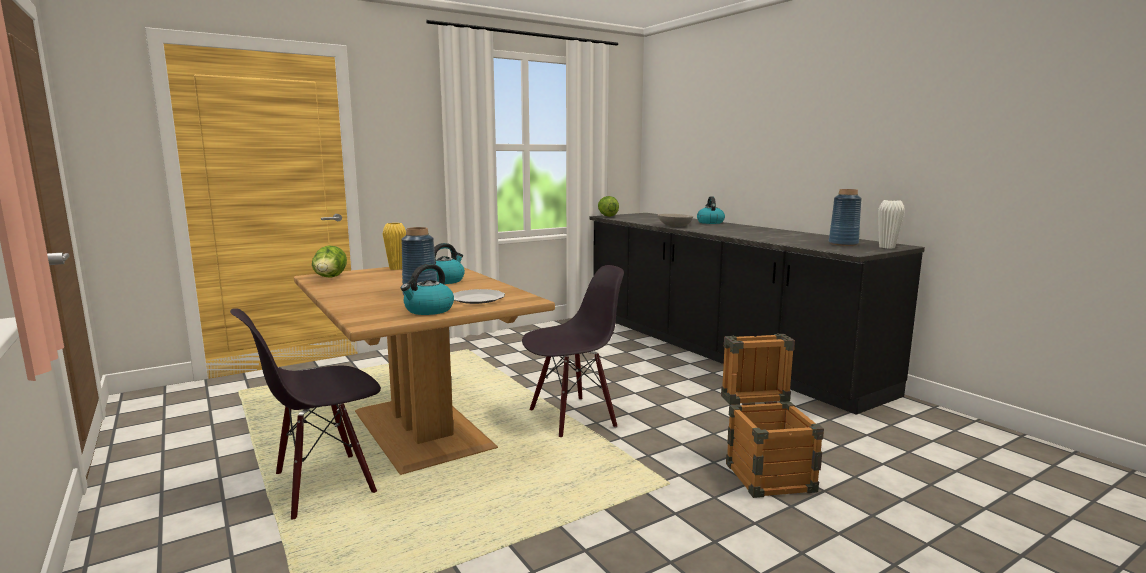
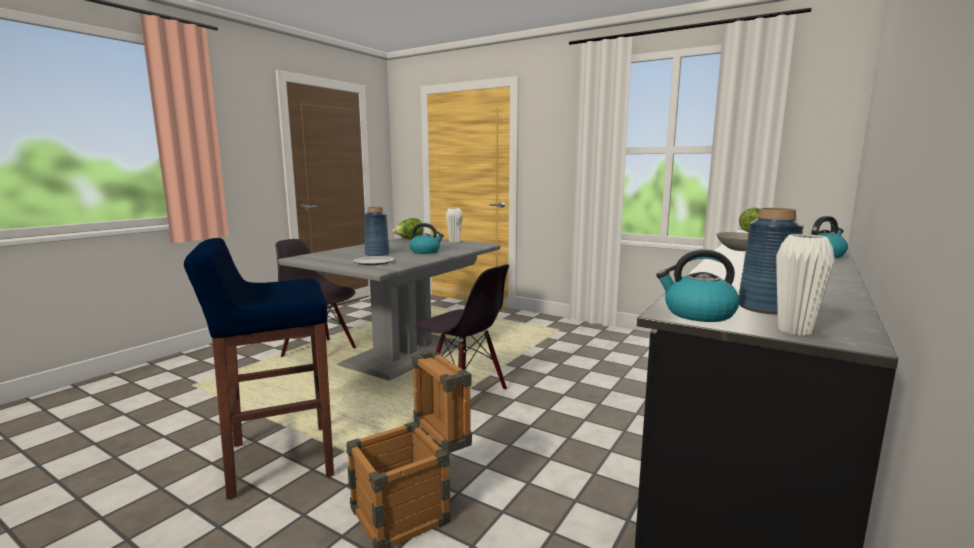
camera: 65 degrees right, 0 degrees up
(396, 268) = (454, 241): yellow vase -> white vase
(419, 430) = (402, 354): brown dining table -> grey dining table
(428, 310) = (334, 260): kettle -> kettle (698, 314)
(643, 533) = (279, 460): none -> blue stool

